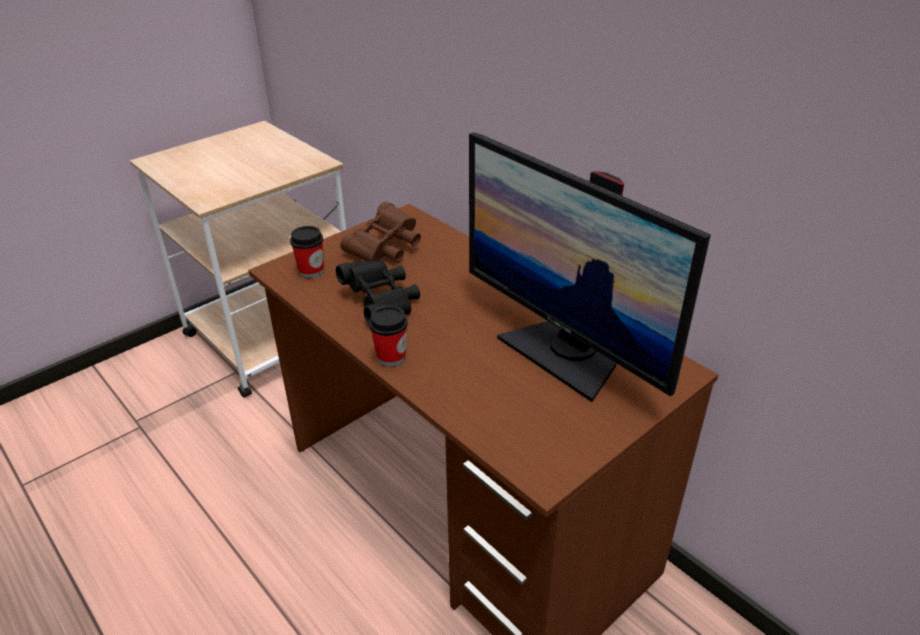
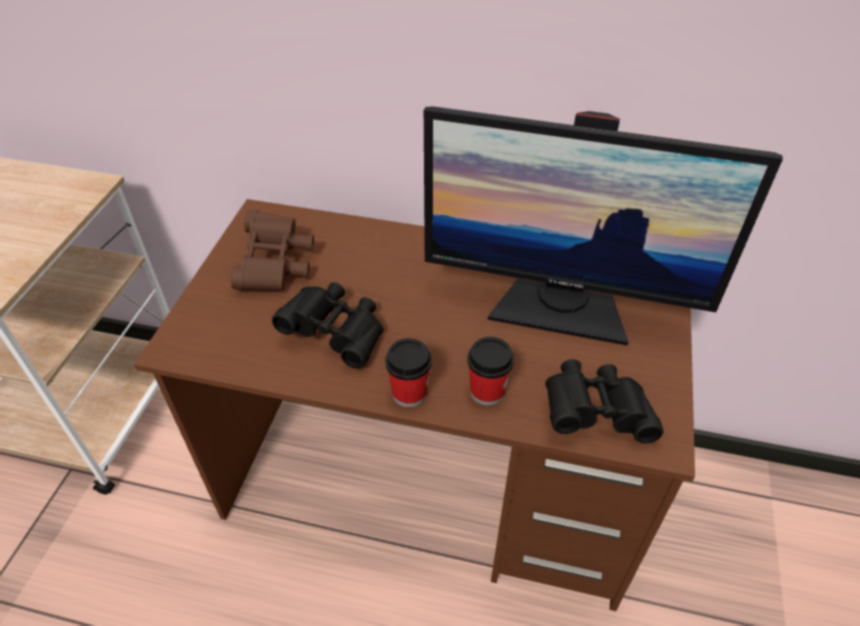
camera: 35 degrees left, 10 degrees up
(311, 271) = (217, 331): cup -> cup (487, 391)
(512, 432) = (595, 413): none -> black binoculars

